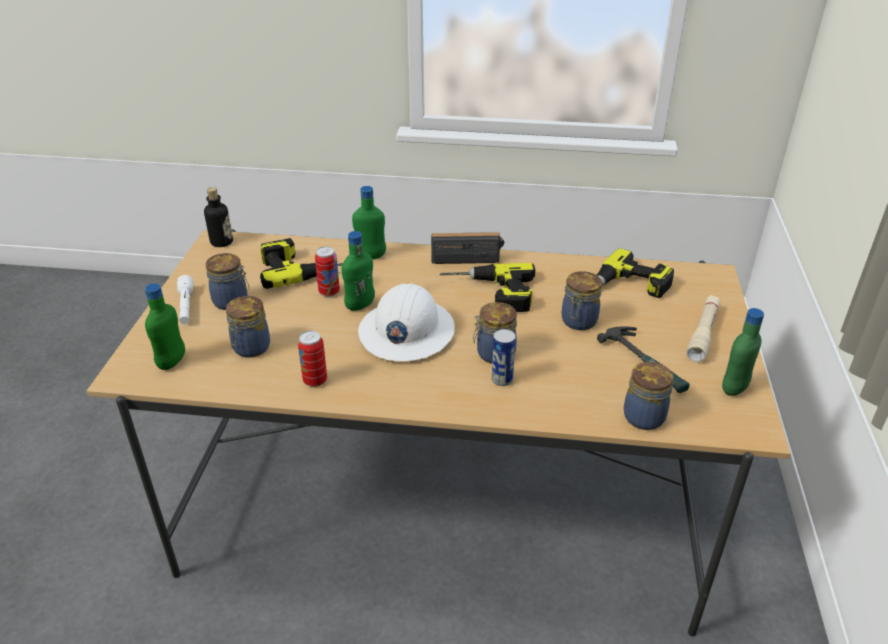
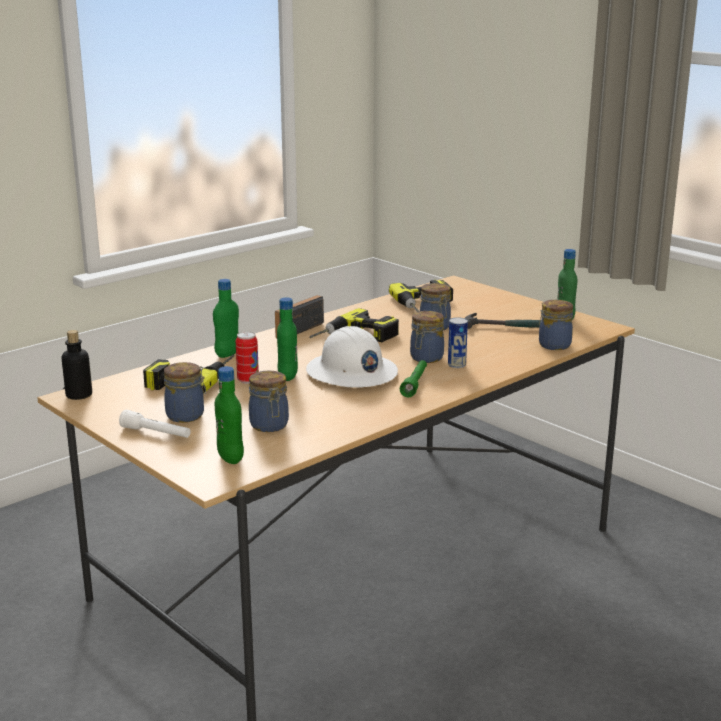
camera: 50 degrees left, 15 degrees down
(315, 381) = (355, 416): can -> none
(425, 377) = (415, 384): none -> green flashlight
(703, 334) = (504, 306): beige flashlight -> none

